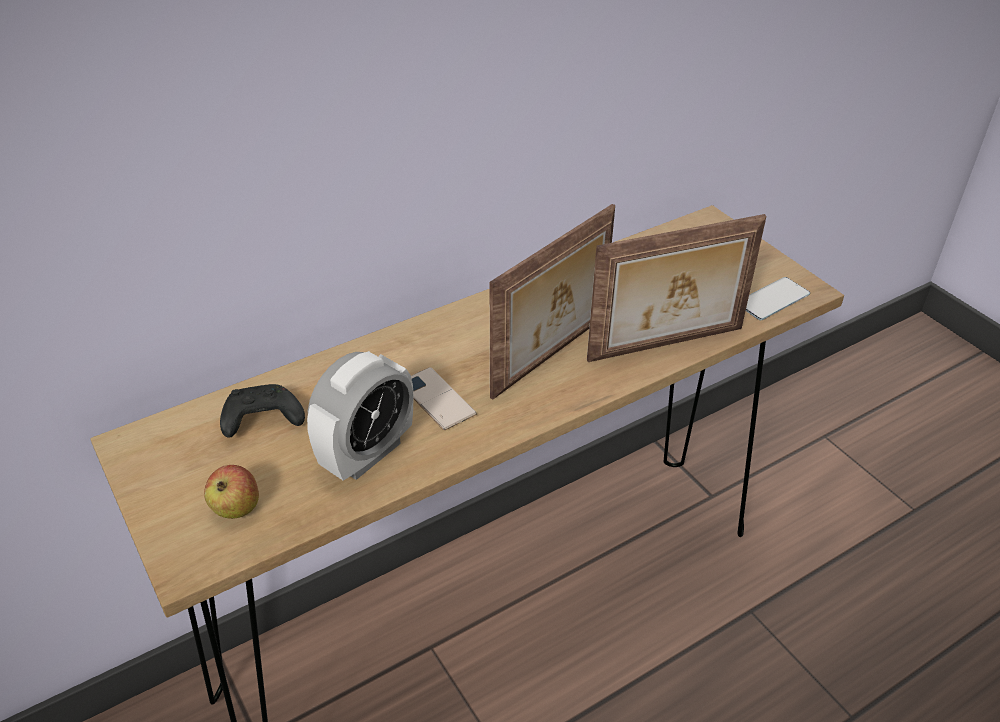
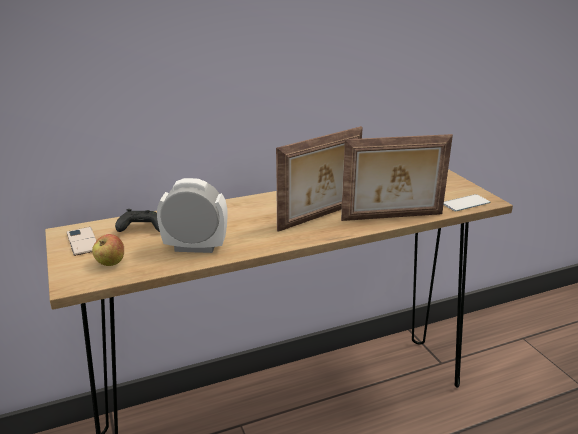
camera: 10 degrees right, 15 degrees down
(367, 454) = (195, 247): alarm clock -> alarm clock turned 135 degrees counterclockwise
(437, 399) = (245, 228): phone -> phone (82, 241)

